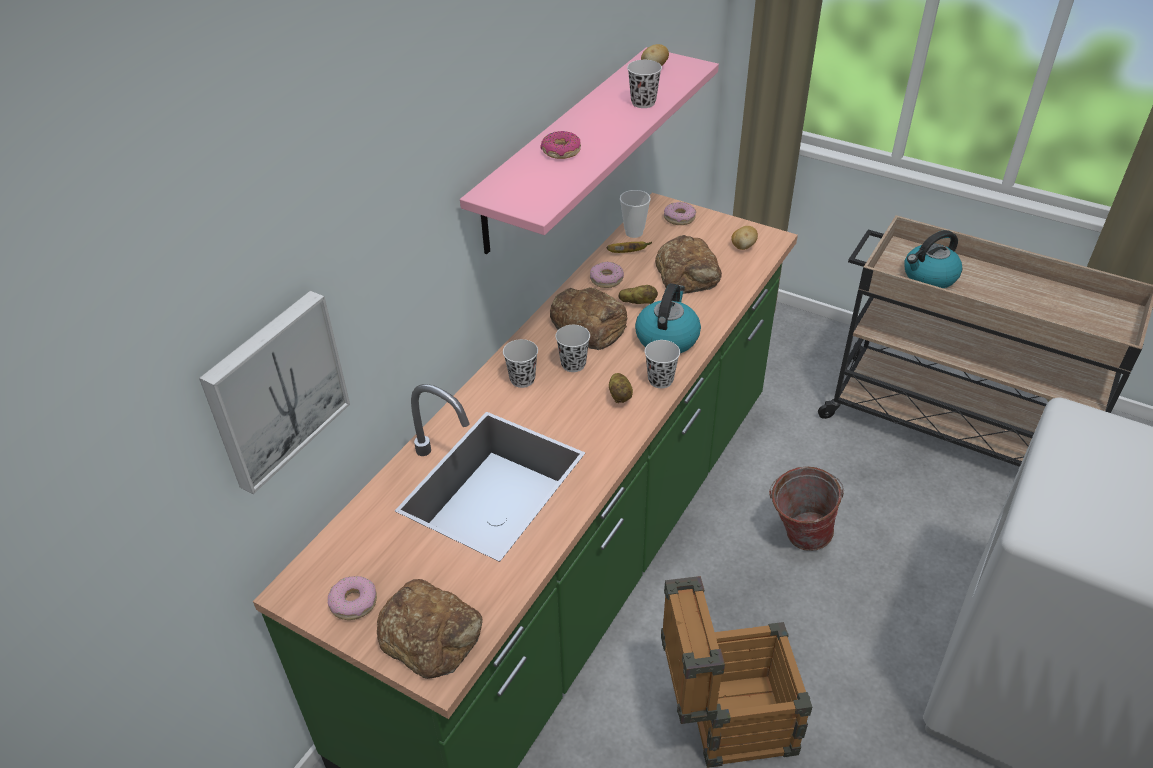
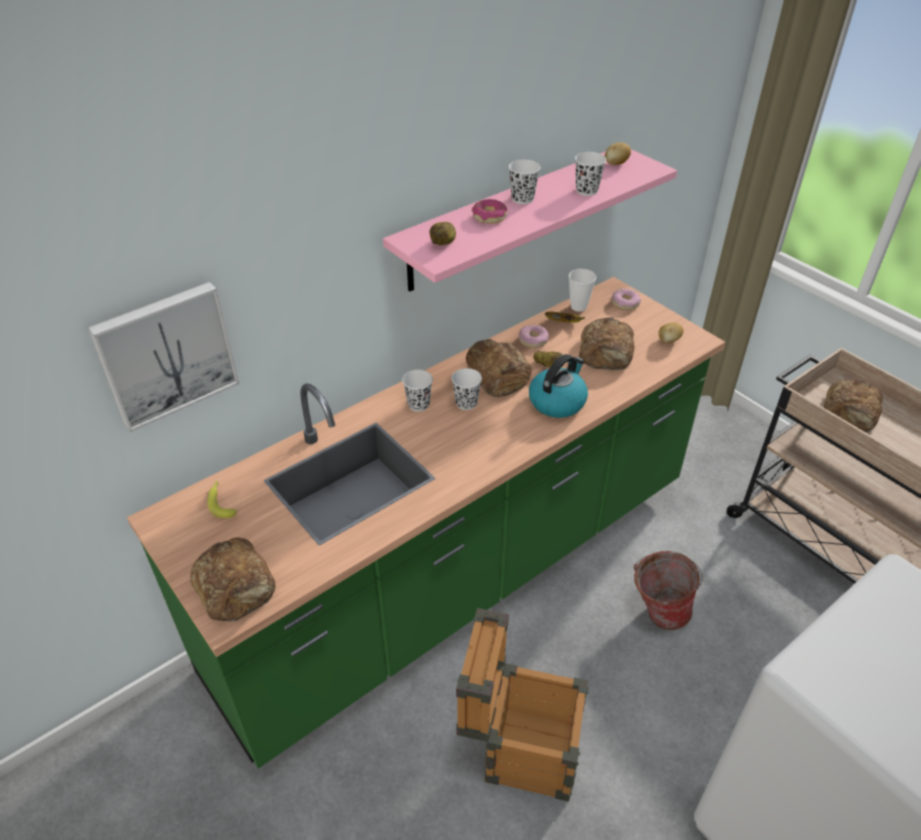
camera: 20 degrees right, 0 degrees up
(353, 602) = (194, 542): donut -> none
(359, 549) = (221, 502): none -> banana
(620, 396) = (490, 440): potato -> potato (444, 242)
(660, 380) = (531, 436): white cup -> white cup (522, 199)
(929, 277) = (851, 412): kettle -> bread

